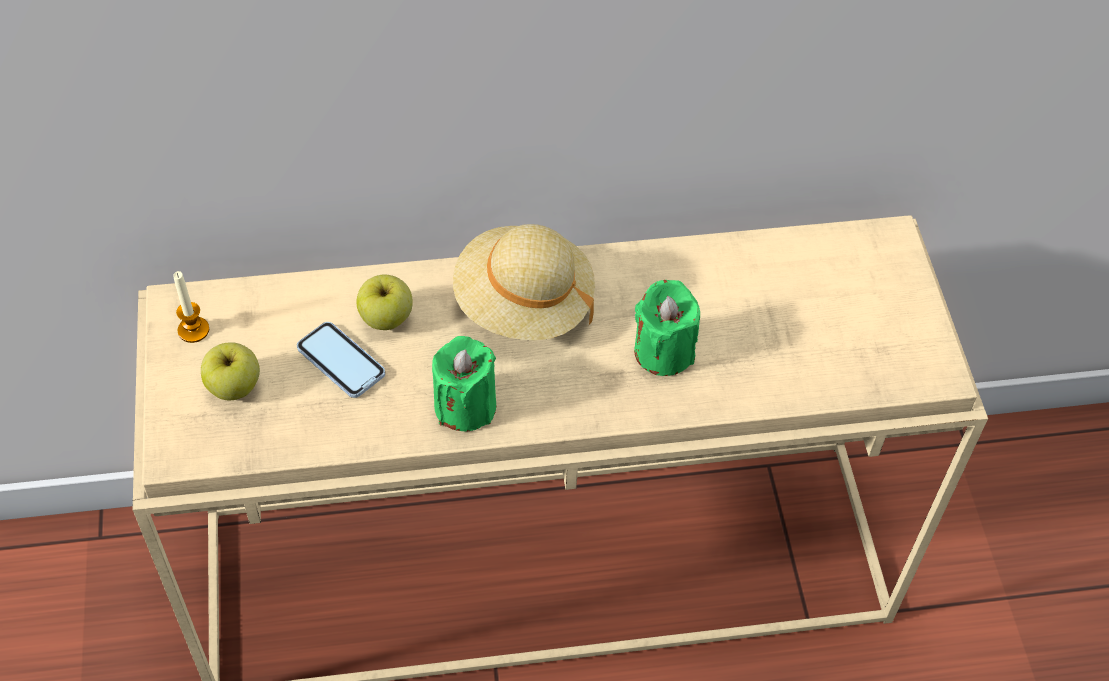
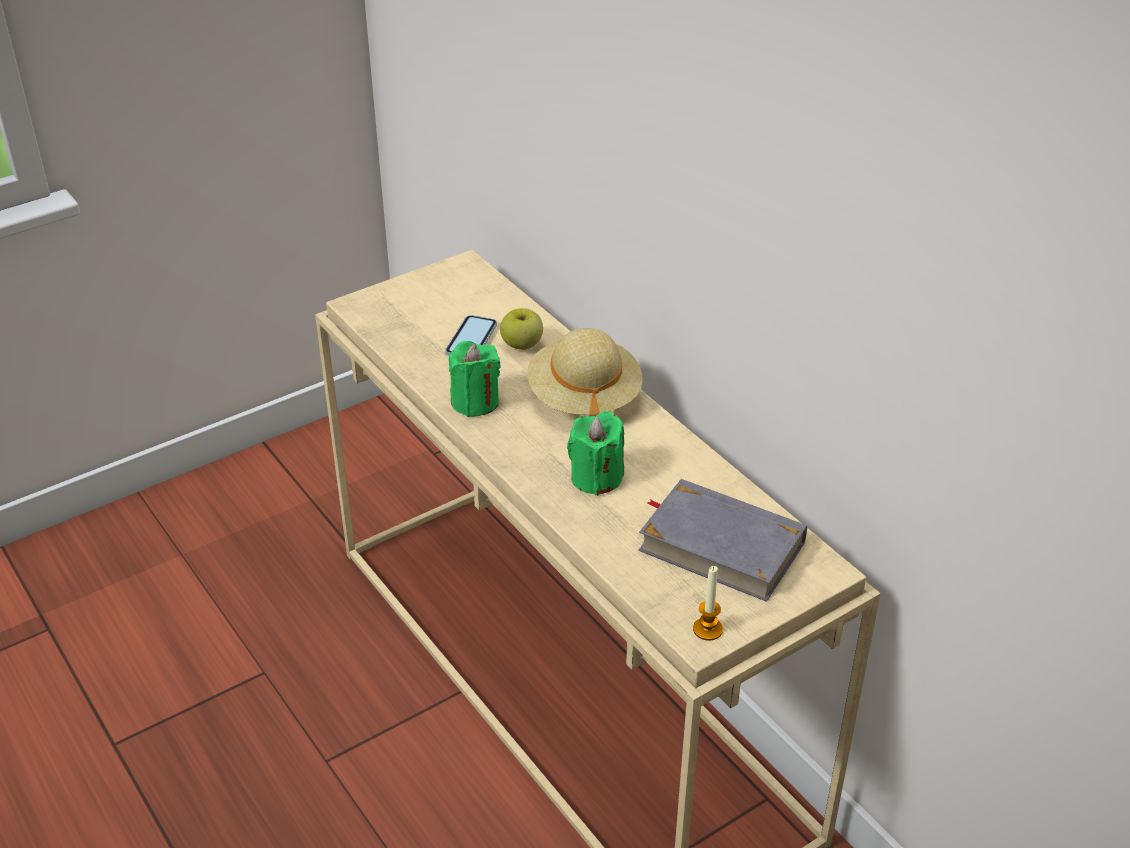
camera: 65 degrees right, 15 degrees down
(193, 330) = (451, 277): candle -> candle (707, 629)
(234, 386) = (420, 307): apple -> none
(820, 298) = (721, 545): none -> grey book

